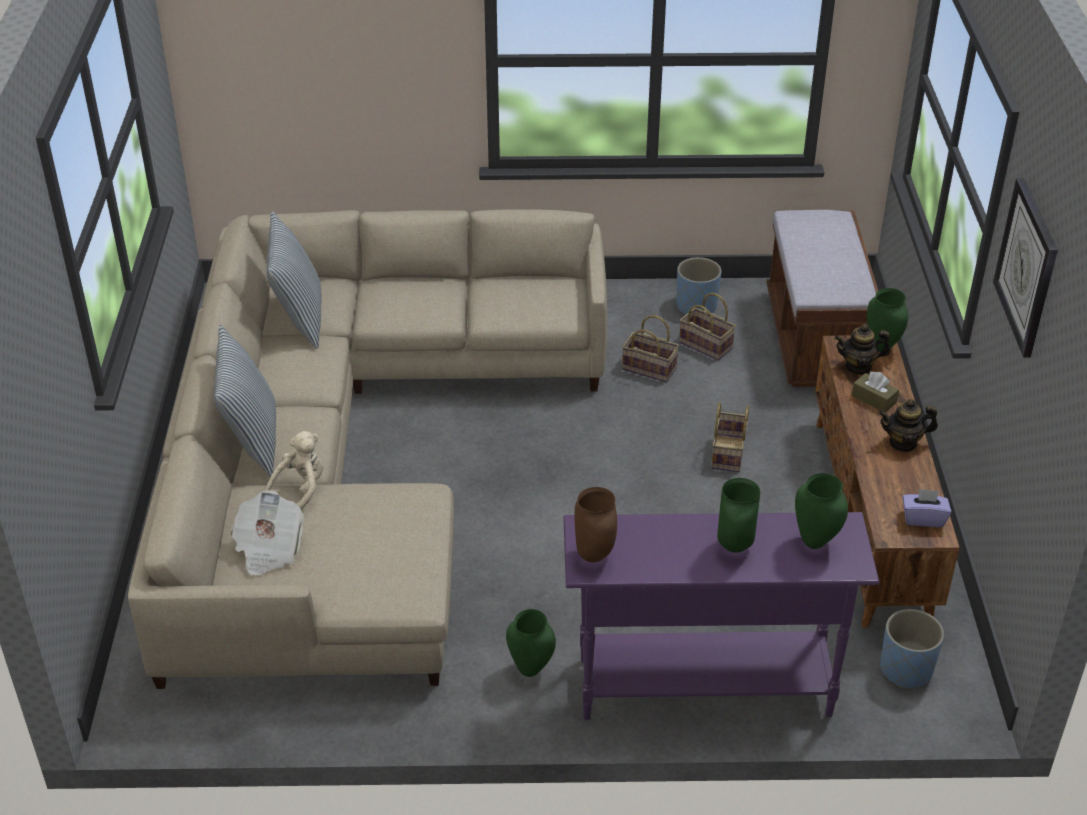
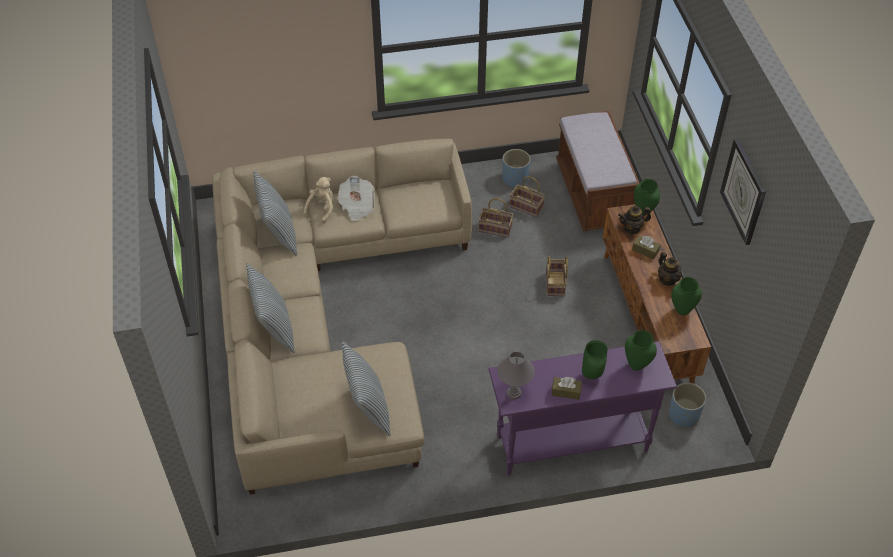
camera: 10 degrees left, 10 degrees up
(269, 548) = (306, 403): newspaper -> newspaper (357, 206)
(301, 490) = (314, 359): beige plush toy -> beige plush toy (322, 208)
(365, 569) = (368, 408): none -> pillow
(530, 670) = (469, 448): green vase -> green vase (682, 311)
(595, 555) = (513, 393): brown vase -> grey table lamp
(685, 564) = (566, 391): none -> brown tissue box
(903, 443) = (667, 279): teapot -> teapot turned 105 degrees counterclockwise
(923, 518) = (687, 330): purple tissue box -> none

